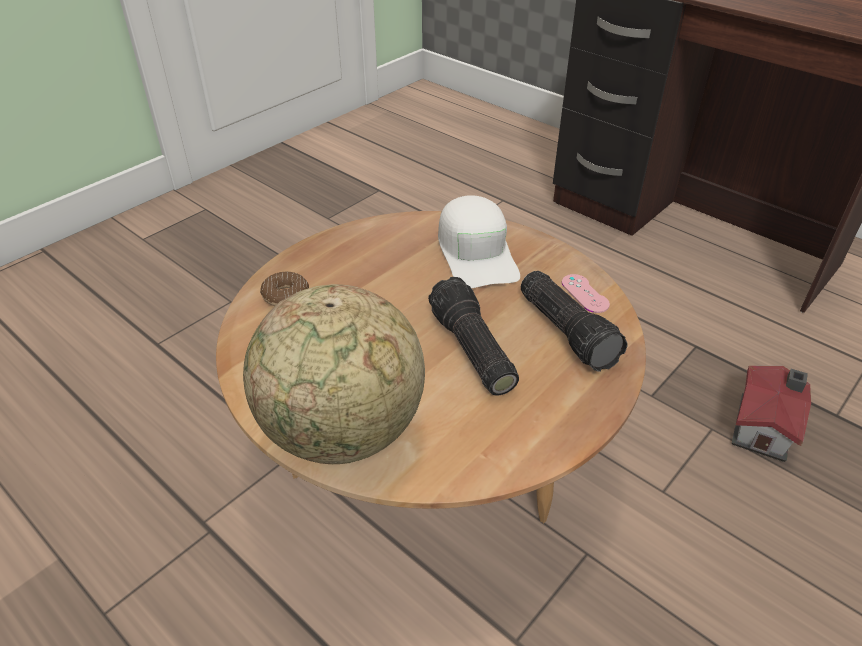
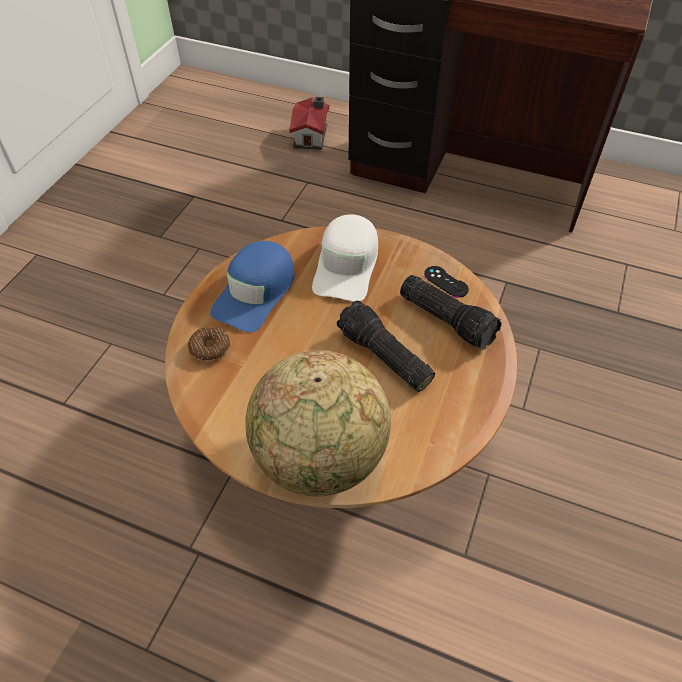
camera: 20 degrees left, 10 degrees up
(363, 256) = (256, 292): none -> blue cap
(476, 253) = (347, 265): white cap -> white cap turned 45 degrees clockwise
(585, 293) = (446, 282): pink game controller -> black game controller
(765, 427) = (574, 336): toy house -> toy house (312, 136)

